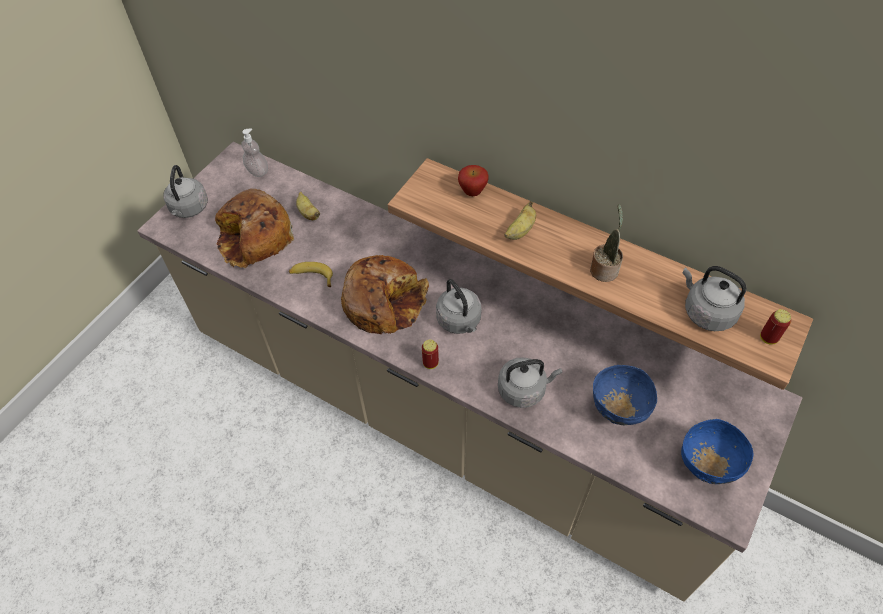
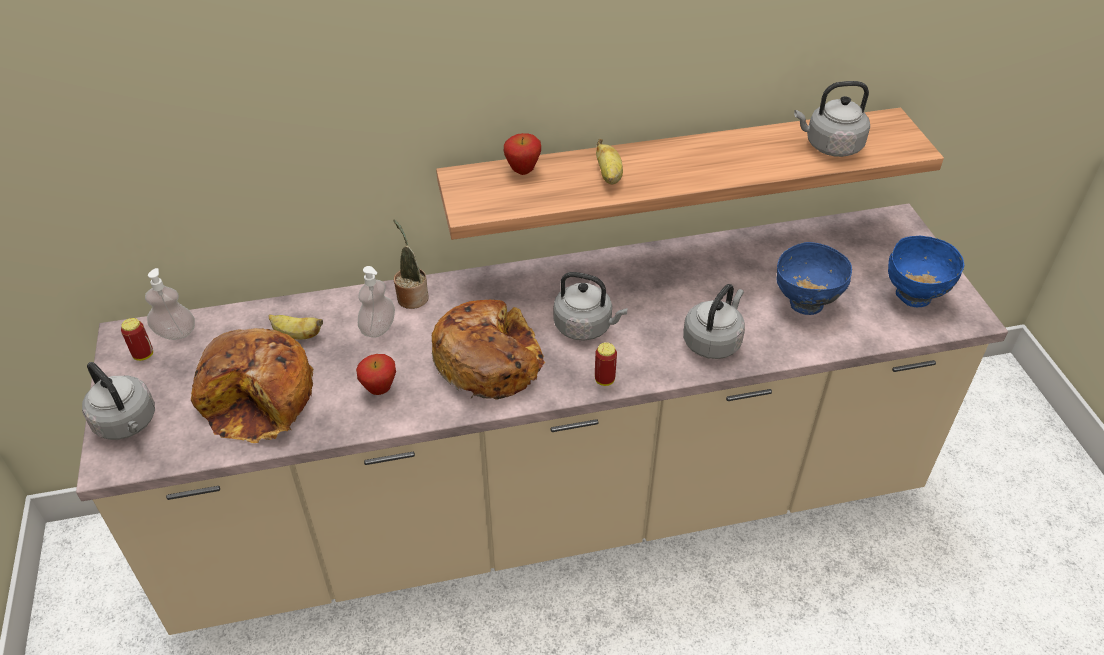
camera: 45 degrees left, 10 degrees down
(312, 276) = (379, 389): banana -> apple
(350, 238) = (378, 328): none -> soap dispenser
(604, 269) = (717, 162): potted plant -> potted plant (411, 296)
(768, 338) = (893, 137): can -> can (143, 355)

